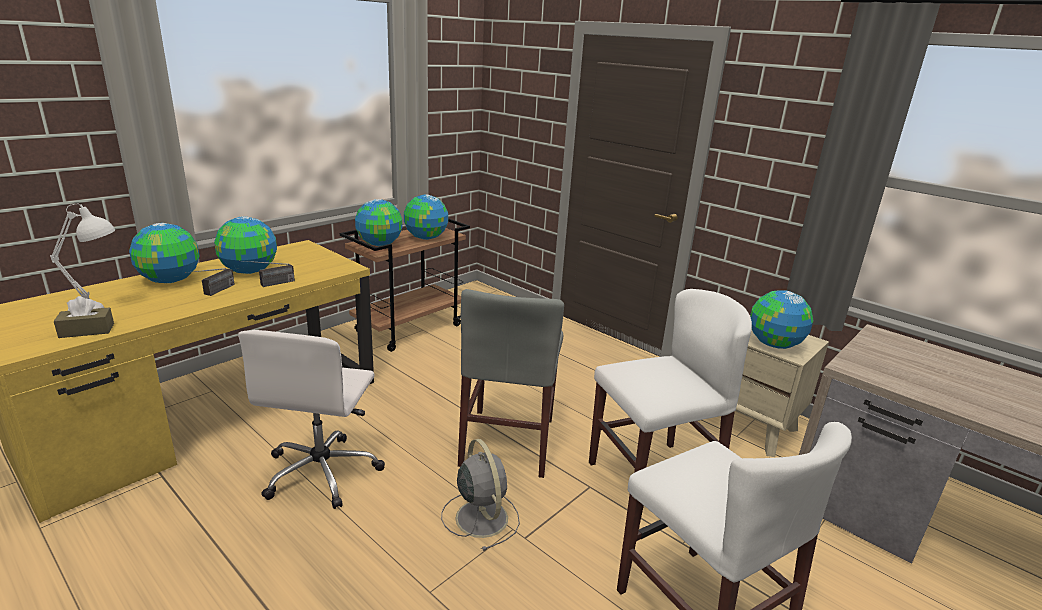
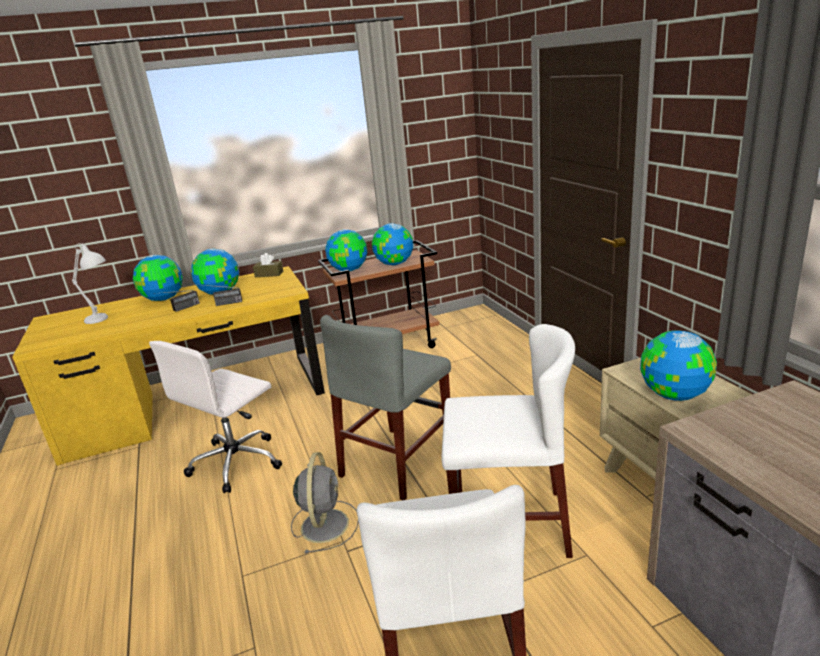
camera: 30 degrees right, 0 degrees up
(87, 331) = (82, 334): brown tissue box -> brown tissue box (269, 274)

